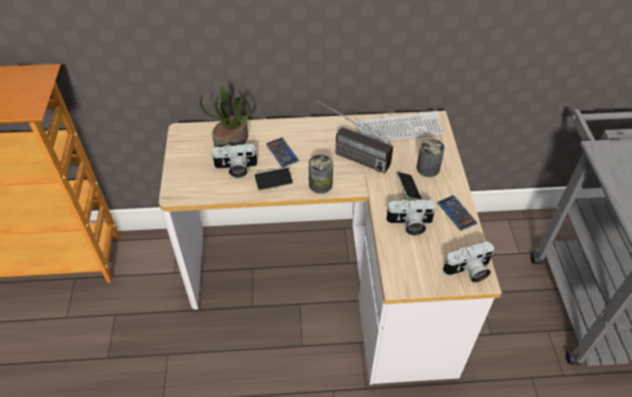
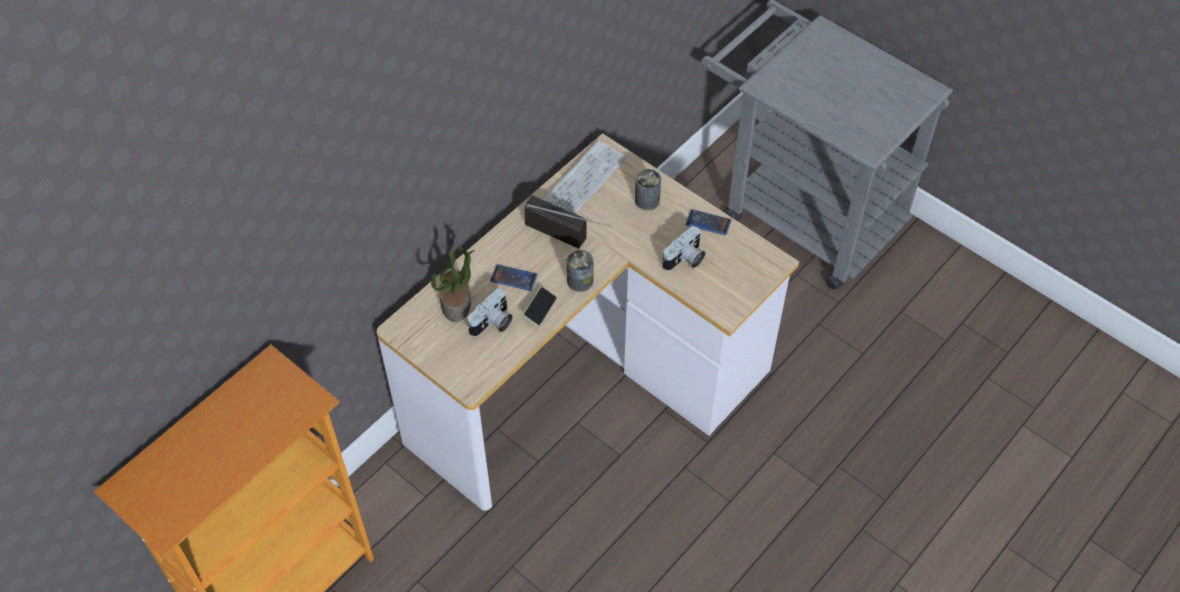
camera: 45 degrees left, 5 degrees up
(348, 155) = (571, 237): radio -> radio turned 135 degrees counterclockwise
(408, 189) = (652, 231): phone -> none
(468, 271) = (763, 263): camera -> none

